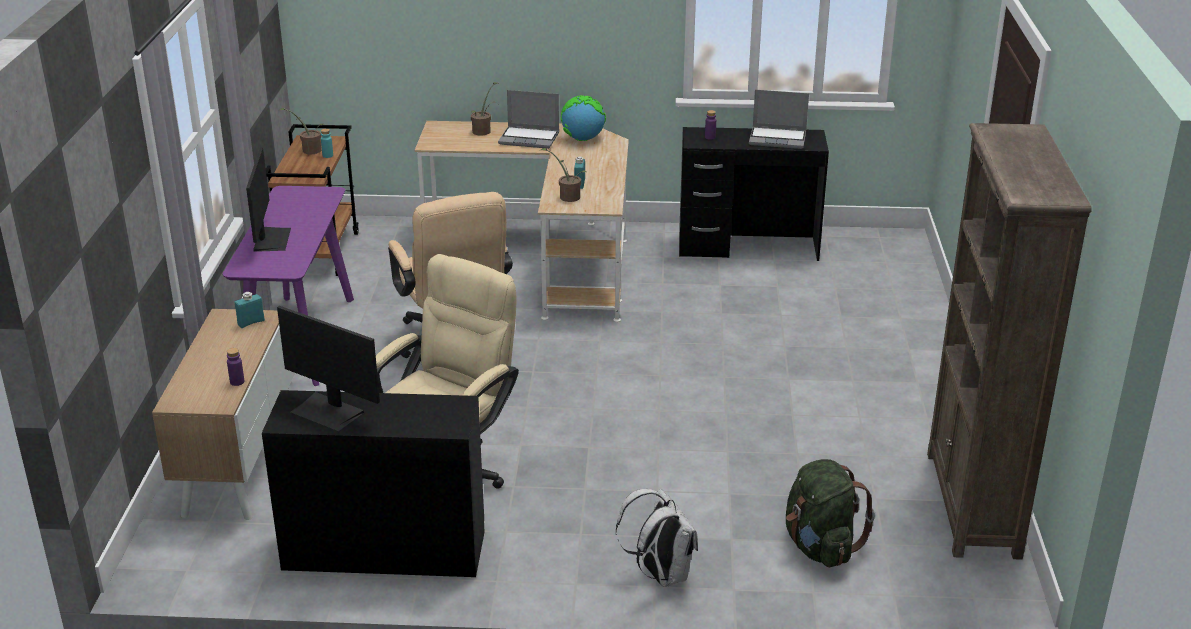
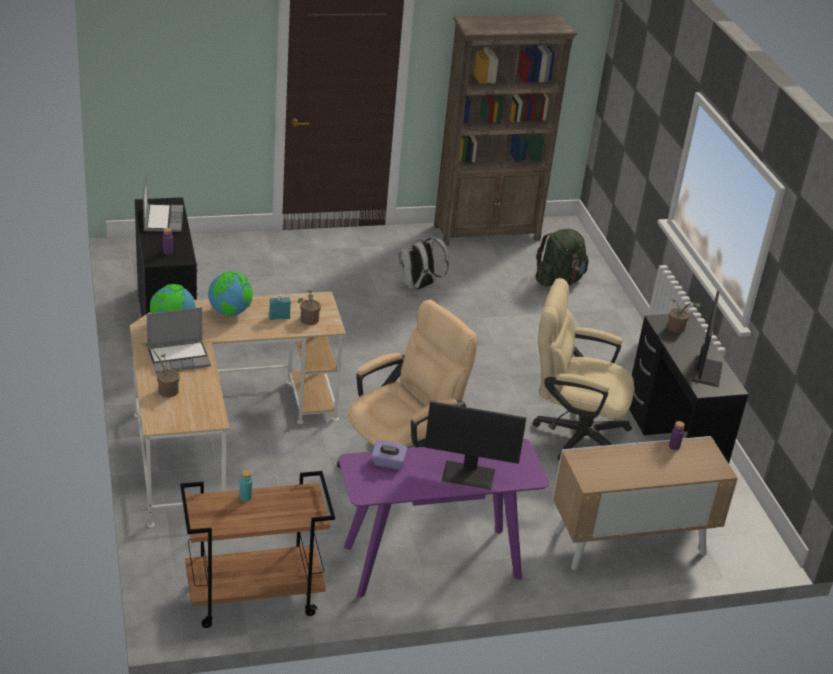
camera: 110 degrees left, 5 degrees up
(251, 322) = (592, 463): turquoise bottle -> none
(271, 239) = (469, 474): monitor -> monitor turned 150 degrees counterclockwise
(309, 150) = (234, 515): potted plant -> potted plant (676, 329)
(316, 206) = (388, 463): none -> purple tissue box
(530, 138) = (179, 357): laptop -> laptop turned 75 degrees clockwise
(597, 163) = (230, 312): none -> globe
(660, 574) = (619, 334): white backpack -> white backpack (419, 286)

